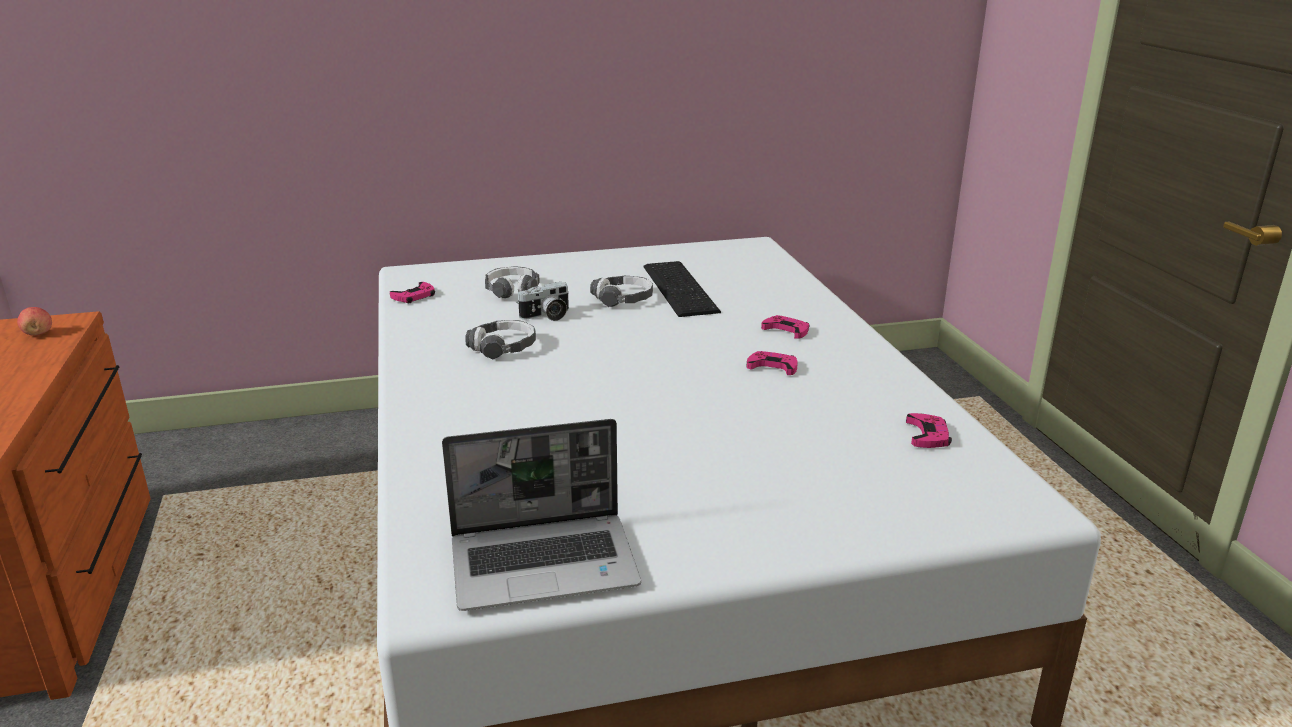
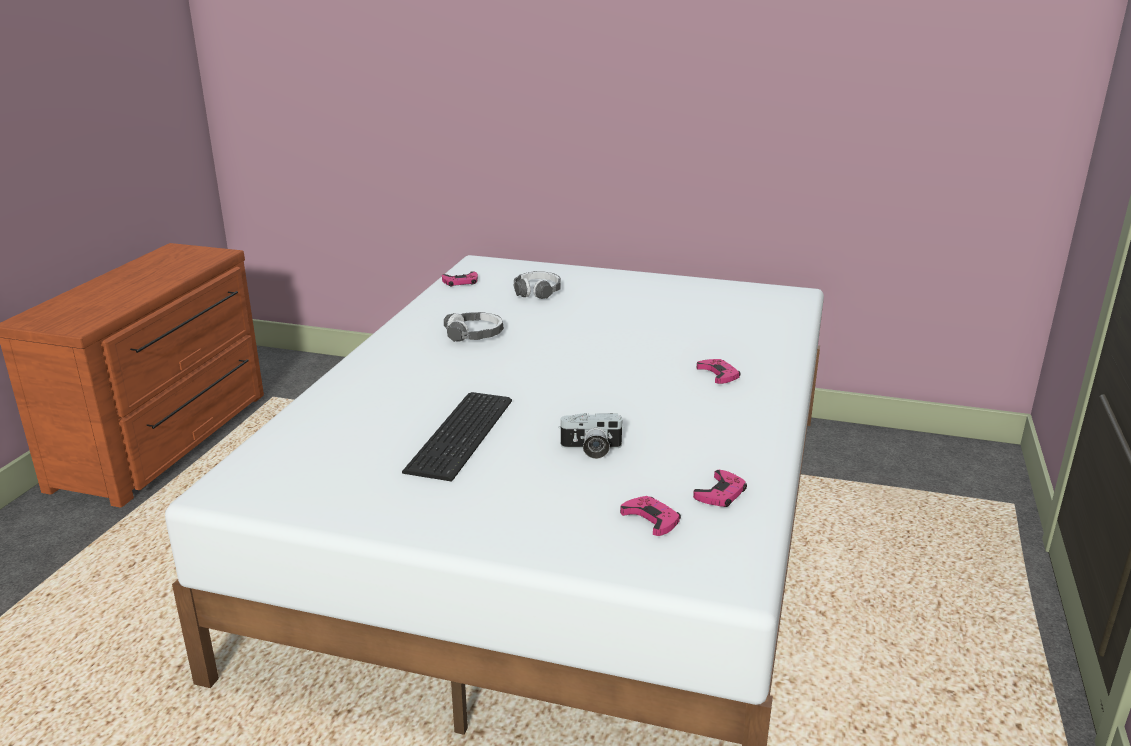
camera: 30 degrees right, 0 degrees up
(38, 334) = (193, 258): apple -> none
(545, 563) = (312, 492): laptop -> none
(547, 316) = (536, 318): camera -> camera (591, 449)
(623, 299) = (614, 317): headphones -> none
(681, 288) = (675, 318): keyboard -> keyboard (464, 434)
(773, 367) = (664, 401): pink game controller -> pink game controller (651, 519)

